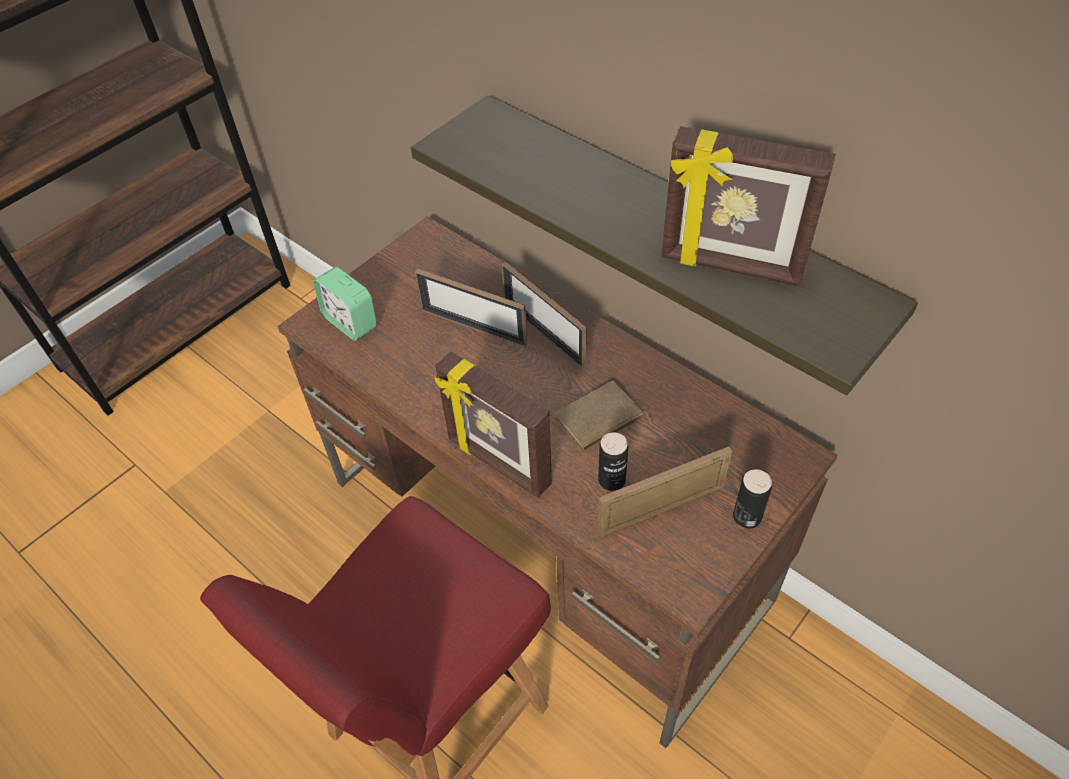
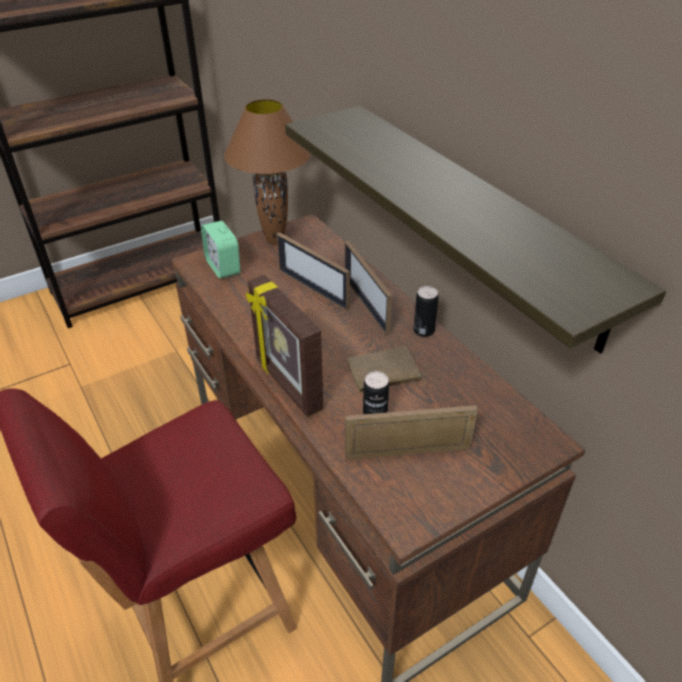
camera: 15 degrees right, 10 degrees down
(397, 268) = (274, 241): none -> brown table lamp
(730, 266) = (501, 235): picture frame -> none
(747, 517) = (482, 477): can -> can (423, 331)

